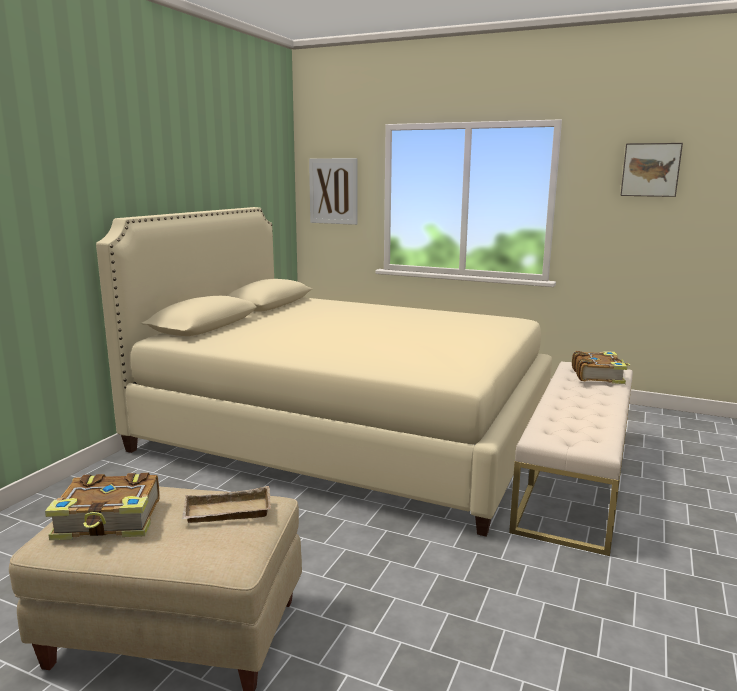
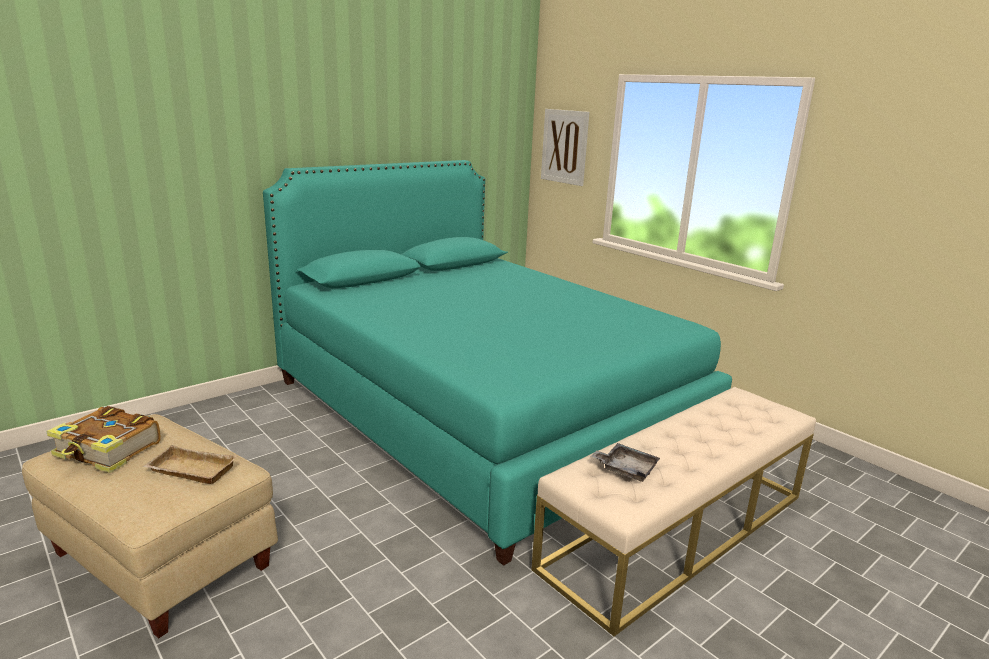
camera: 25 degrees right, 5 degrees up
(346, 434) = (482, 413): beige bed -> turquoise bed
(568, 424) = (626, 469): none -> grey tray
(598, 375) = (751, 416): book -> none
(650, 170) = (924, 153): picture -> none

